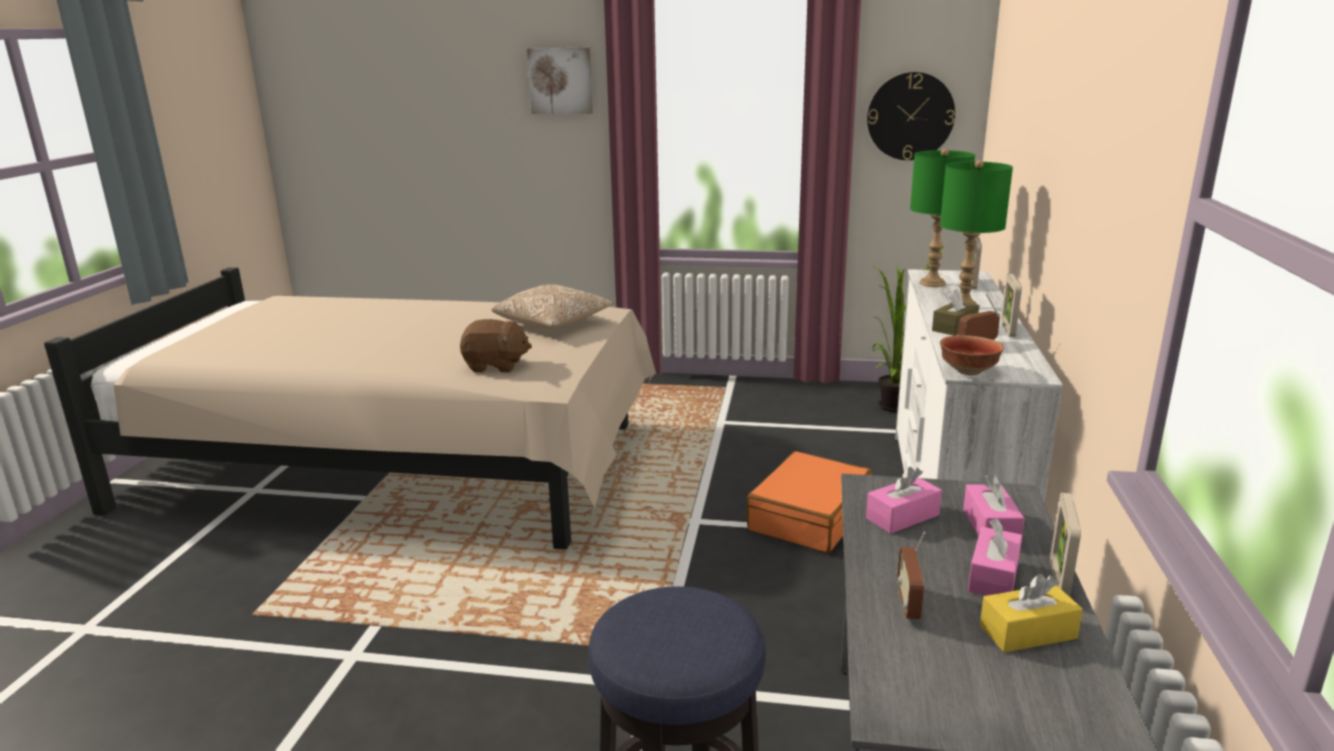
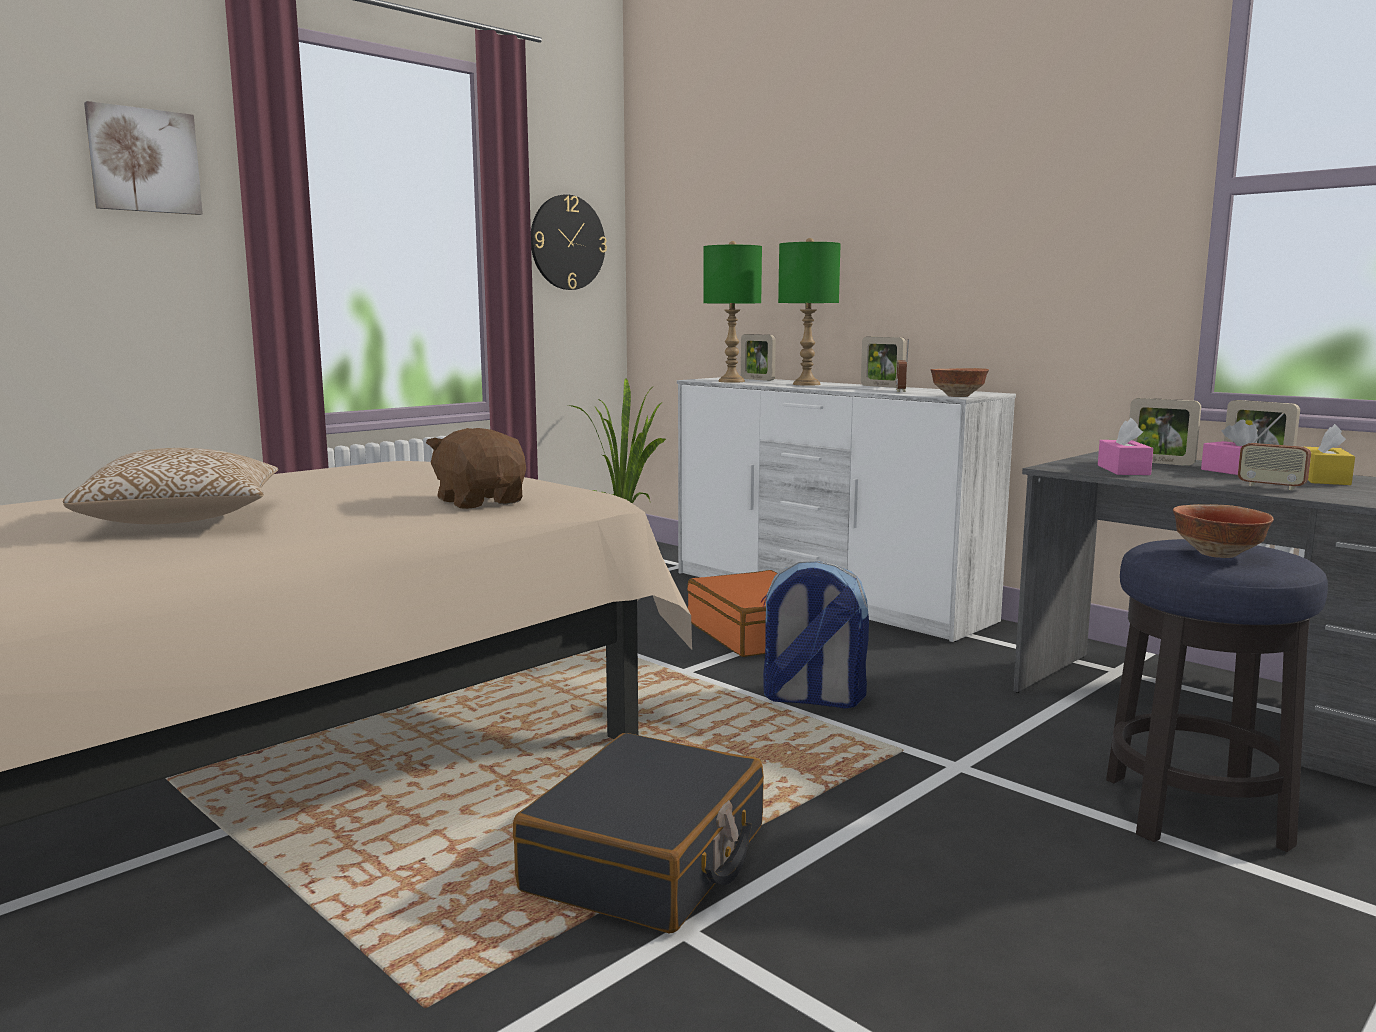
camera: 55 degrees left, 10 degrees down
(418, 615) = (648, 860): none -> black suitcase
(496, 366) = (481, 501): brown plush toy -> brown plush toy turned 75 degrees counterclockwise
(553, 324) = (399, 474): pillow -> pillow (184, 519)
(662, 627) = (1219, 554): none -> bowl
(707, 584) = (811, 698): none -> backpack
(954, 327) = (852, 389): brown tissue box -> none
(990, 526) = (1160, 463): pink tissue box -> picture frame

